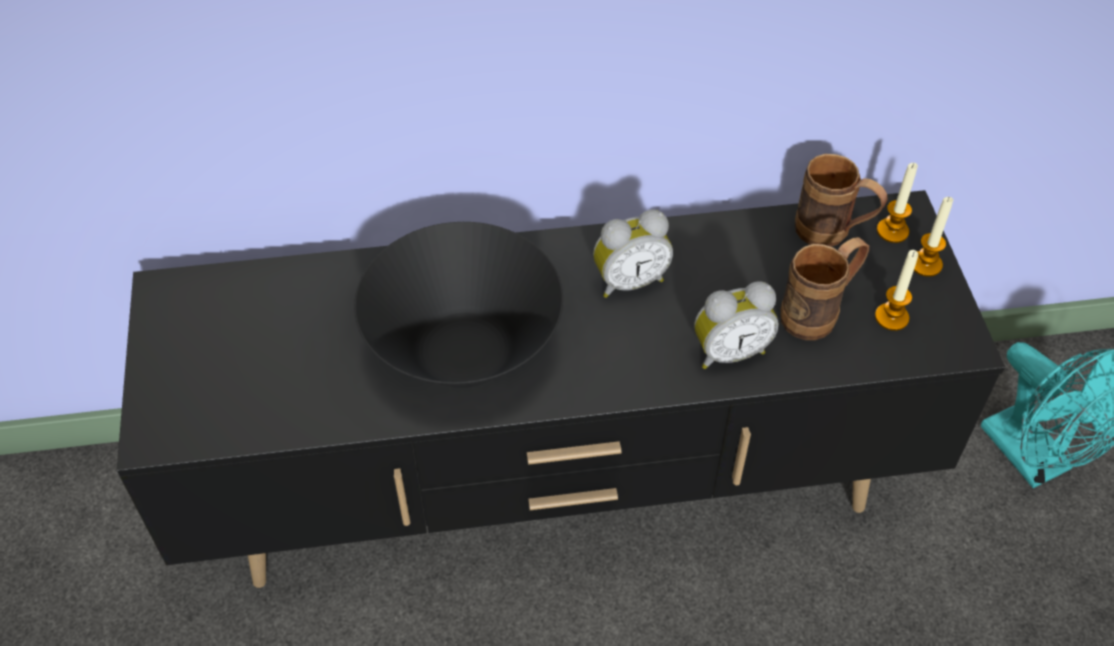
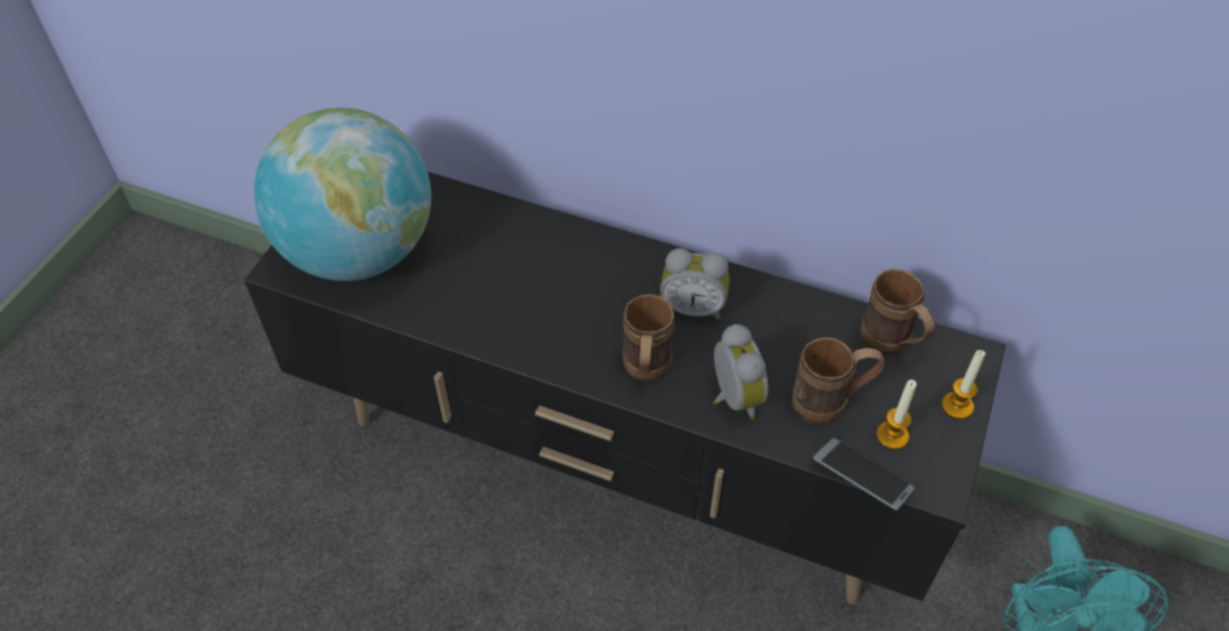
camera: 30 degrees right, 0 degrees up
(234, 379) = (359, 252): none -> globe
(464, 351) = (529, 305): black bowl -> none
(629, 364) = (645, 372): none -> brown mug
(728, 351) = (732, 399): alarm clock -> alarm clock turned 120 degrees counterclockwise
(892, 231) = (948, 365): candle -> none
(894, 369) = (861, 478): none -> phone

